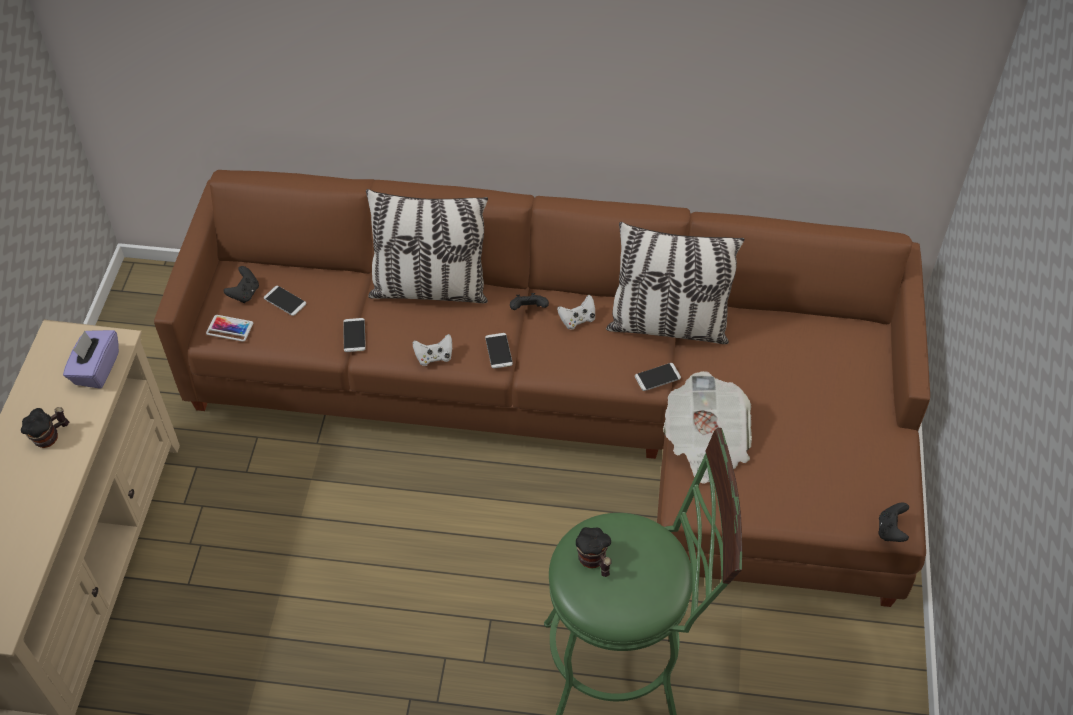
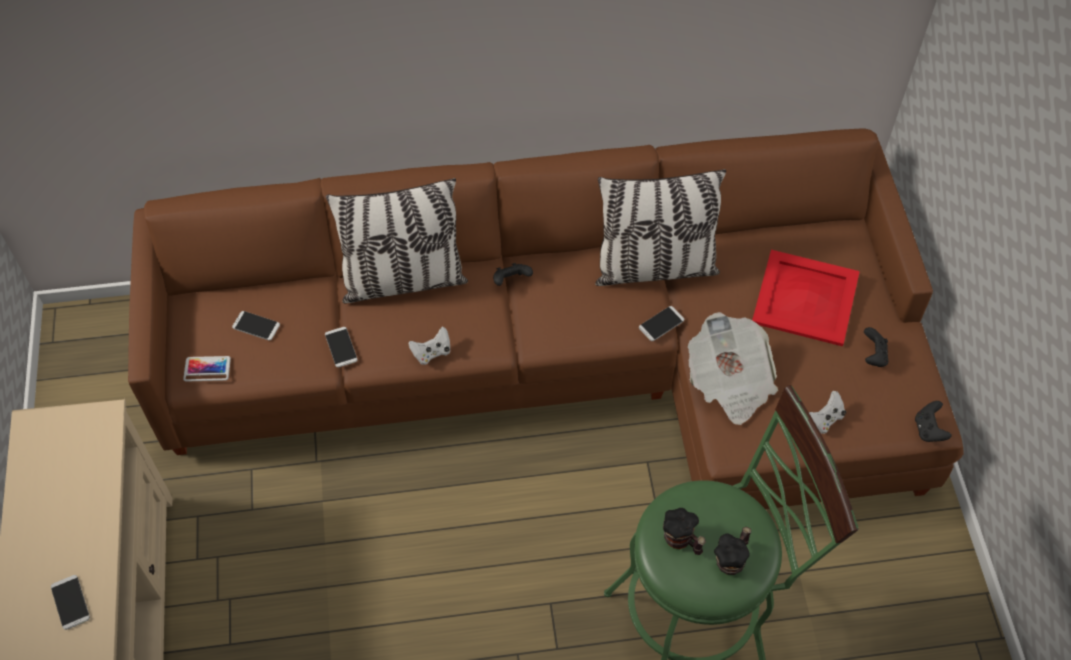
camera: 15 degrees left, 5 degrees up
(50, 436) = (66, 540): mug -> mug (732, 559)
(96, 369) = (91, 453): purple tissue box -> none
(244, 293) = (210, 327): black game controller -> black game controller (873, 356)
(498, 351) = (495, 331): phone -> phone (70, 602)
(577, 320) = (564, 281): white game controller -> white game controller (825, 419)
(804, 383) = (804, 298): none -> red tray

